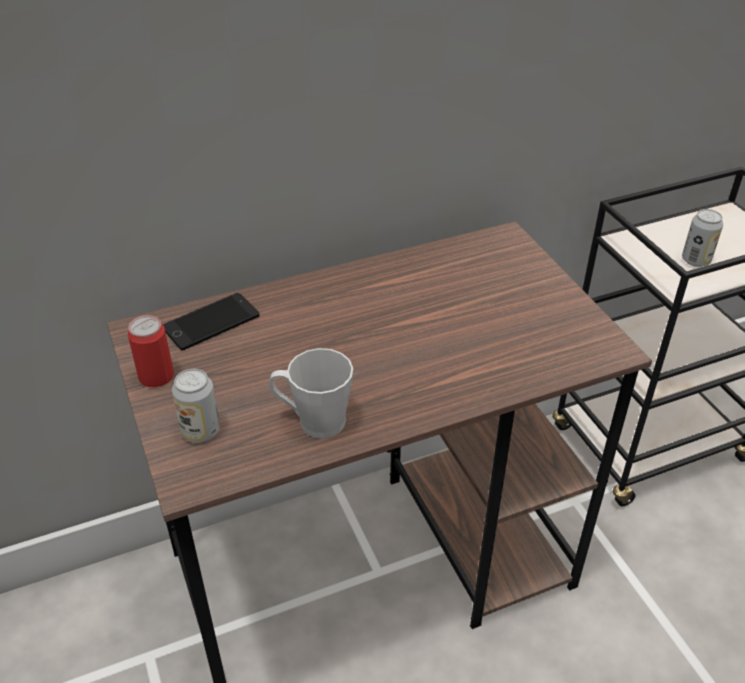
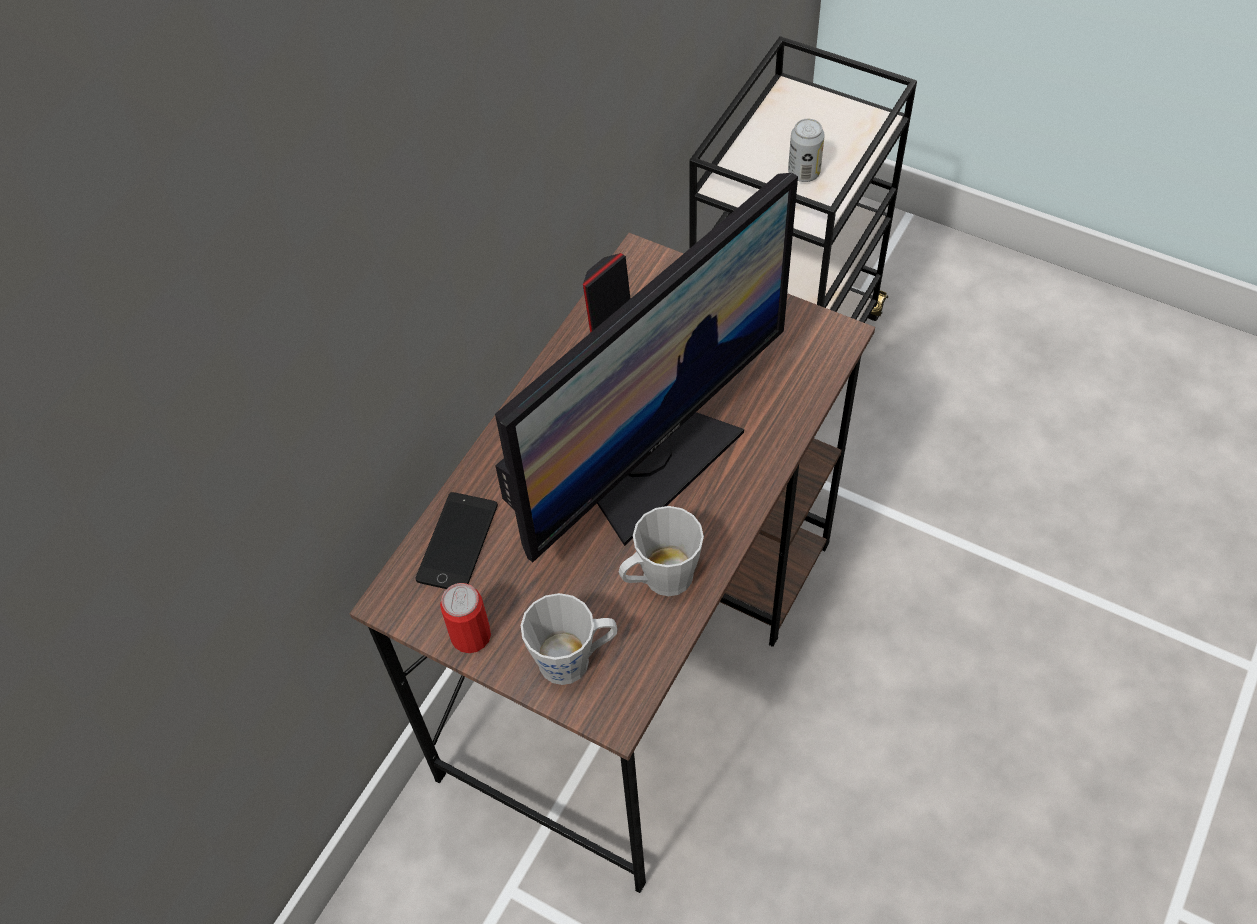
camera: 35 degrees left, 15 degrees up
(201, 431) = (574, 659): can -> grey mug
(387, 349) = (651, 462): none -> monitor

